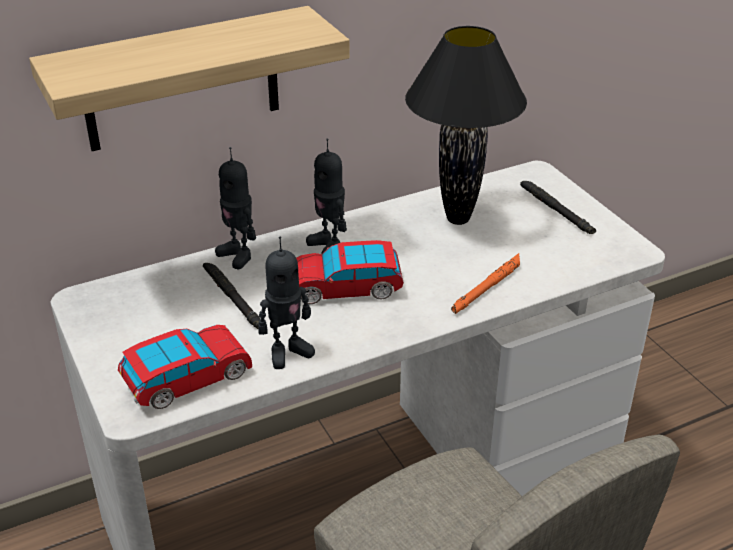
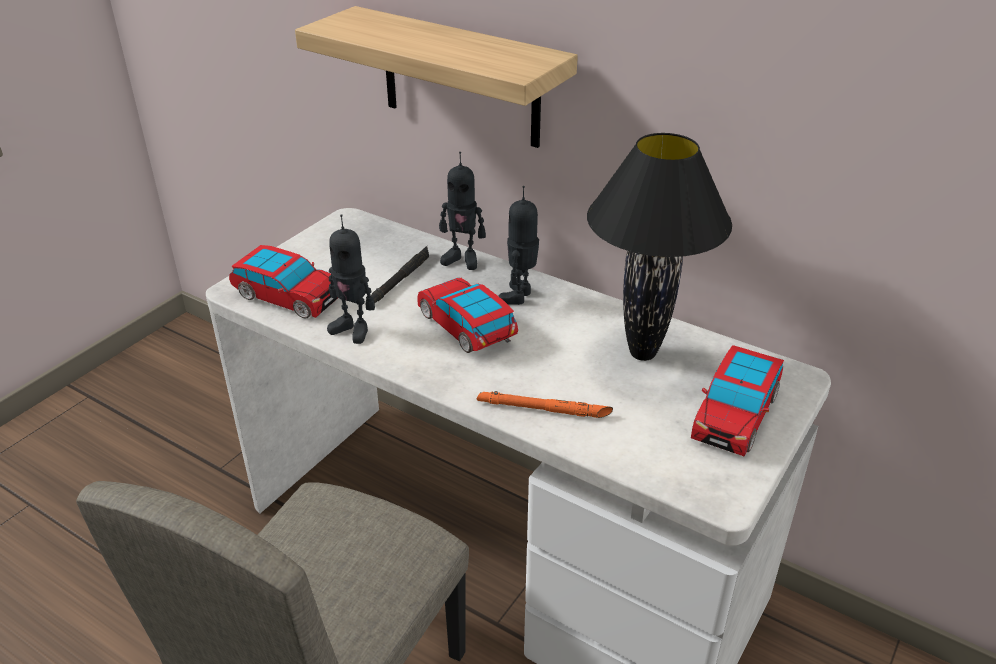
camera: 60 degrees right, 0 degrees up
(238, 255) = (462, 259): toy robot -> toy robot turned 90 degrees counterclockwise
(556, 211) = (735, 414): black flashlight -> toy car

